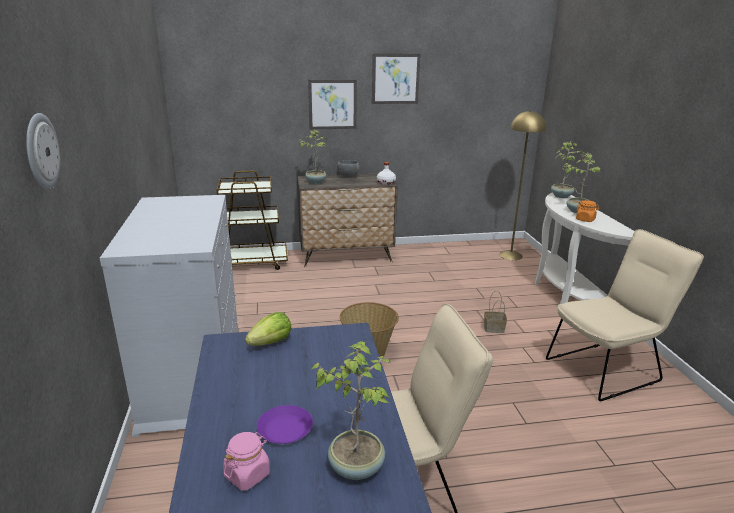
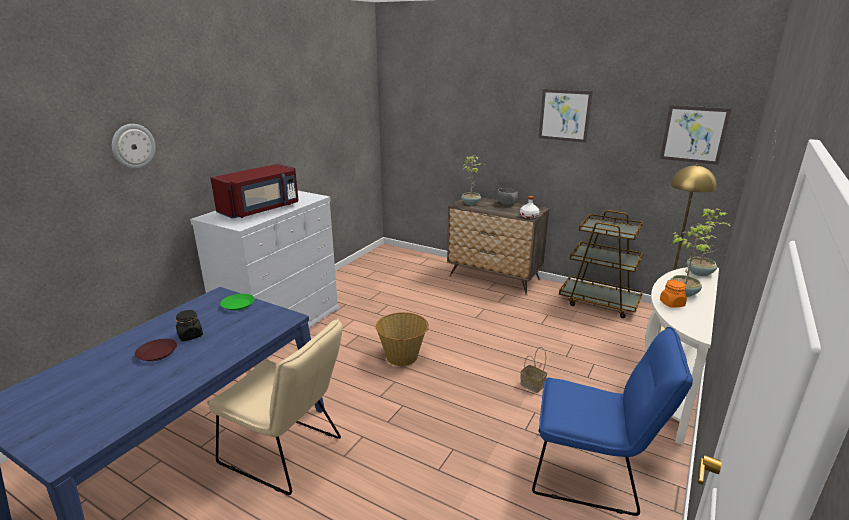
camera: 40 degrees right, 0 degrees up
(176, 224) = (261, 209): none -> red microwave
(247, 475) = (106, 365): pink jar -> none
(251, 262) = (417, 261): brown cart -> brown cart (599, 302)
(271, 342) = (238, 305): lettuce -> green plate
(284, 394) = (190, 335): none -> black jar
(285, 429) = (157, 353): purple plate -> brown plate
(332, 104) = (502, 134): picture -> picture (694, 134)
(356, 466) = (145, 389): potted plant -> none
(608, 368) = (593, 473): beige chair -> blue chair

